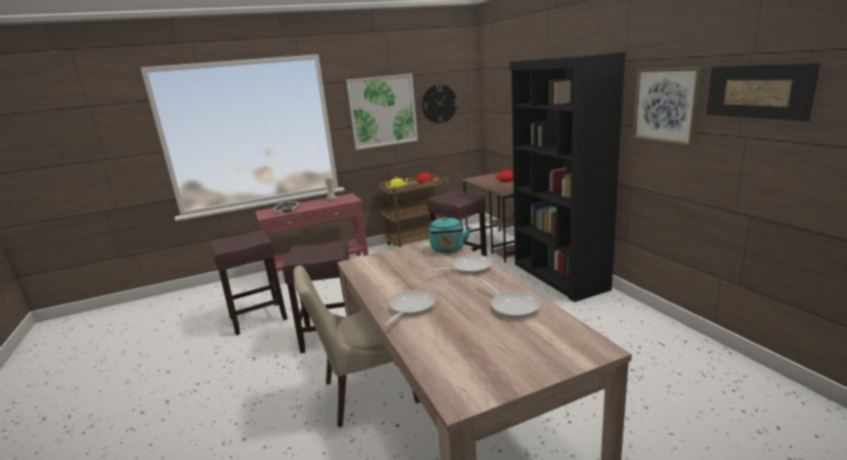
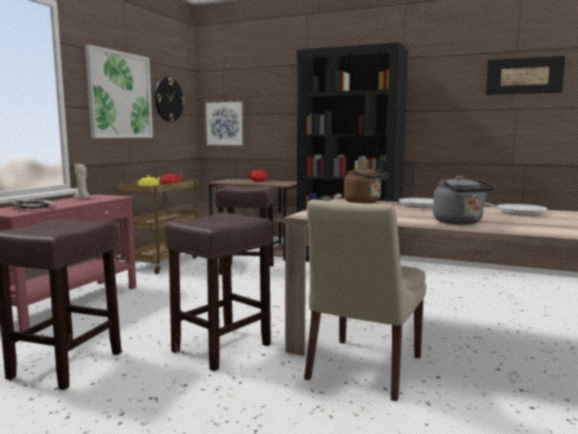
camera: 45 degrees left, 10 degrees down
(410, 308) = (460, 223): frying pan -> grey kettle
(448, 250) = (364, 202): turquoise kettle -> brown kettle
(665, 105) = (447, 91): picture -> picture (224, 123)

